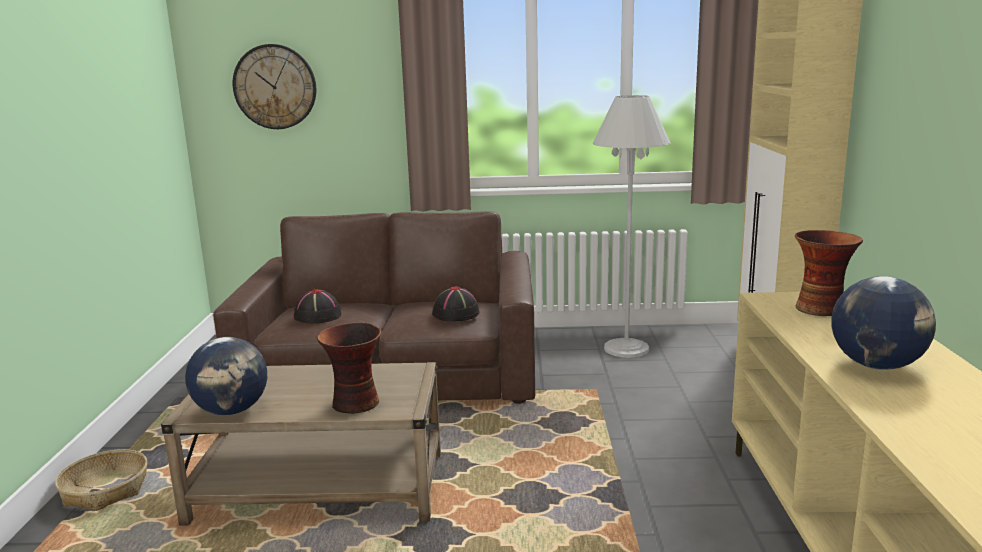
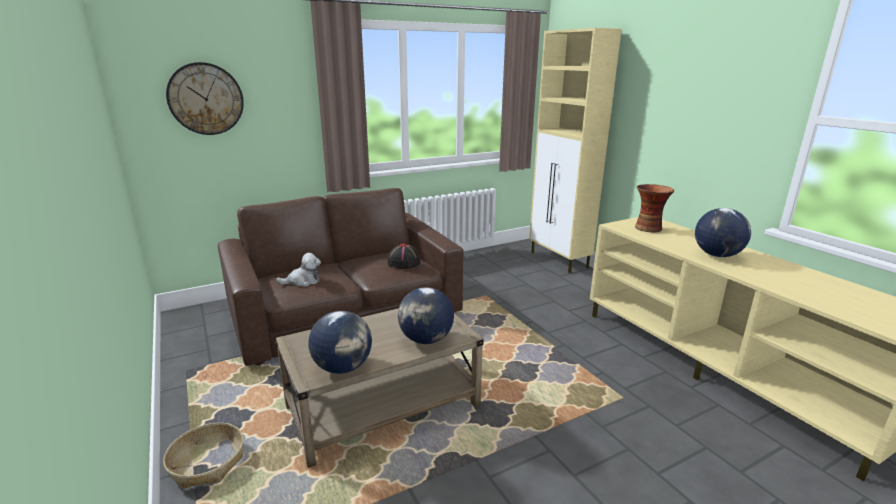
camera: 30 degrees left, 5 degrees up
(317, 316) = (303, 281): black hat -> plush toy
(355, 404) = (426, 340): vase -> globe
(626, 348) = (476, 266): white floor lamp -> none

